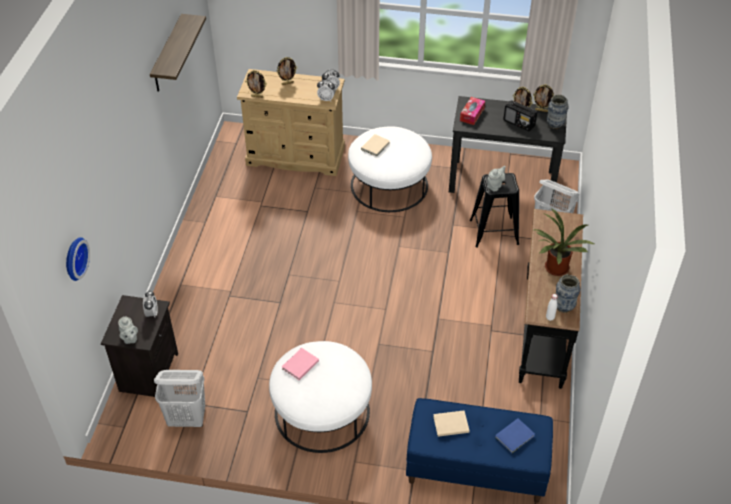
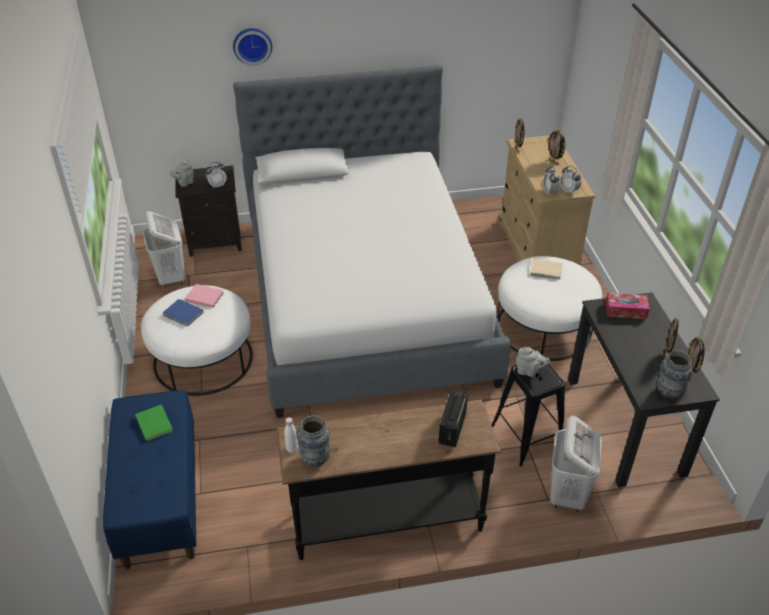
camera: 70 degrees right, 5 degrees down
(74, 258) = (166, 74): wall clock -> wall clock (252, 45)
(168, 54) = (441, 36): shelf -> none
(299, 279) = (365, 298): none -> bed
(450, 424) = (154, 423): beige book -> green book
(515, 436) = (149, 484): blue book -> blue book (183, 314)
(519, 123) = (643, 357): radio -> radio (452, 429)
(555, 269) = (378, 439): potted plant -> none

